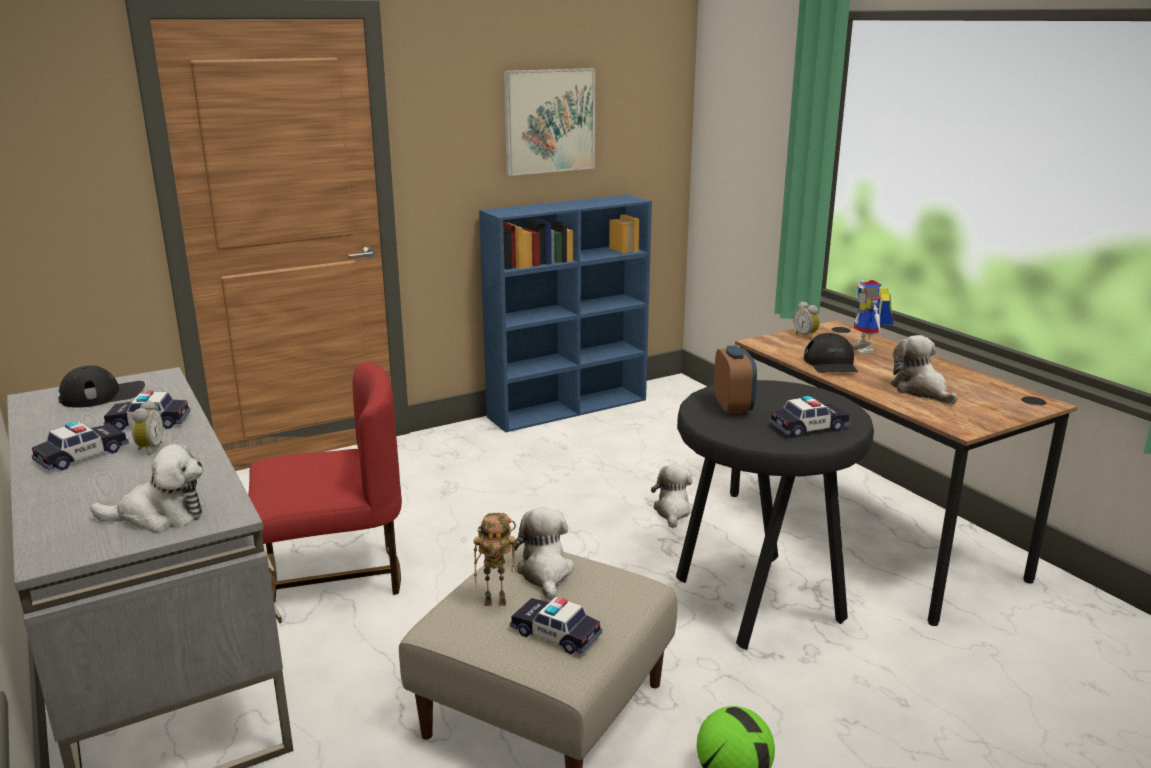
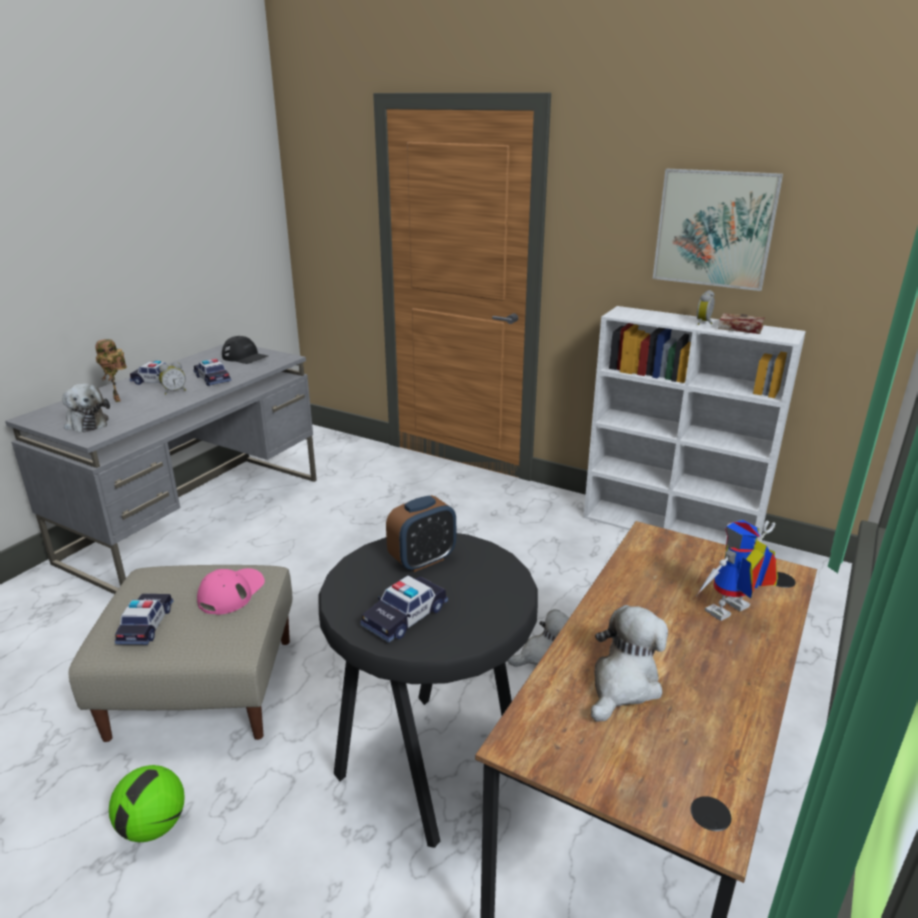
camera: 60 degrees right, 5 degrees up
(332, 580) = (307, 536): red chair -> none
(497, 602) = (181, 585): toy robot -> toy robot (119, 399)
(545, 573) = (231, 592): plush toy -> pink cap
(569, 408) = (671, 529): blue bookcase -> white bookcase
(596, 202) = (738, 328): none -> book
(806, 336) = (717, 560): alarm clock -> alarm clock (704, 323)
(808, 427) = (405, 616): toy car -> toy car turned 90 degrees clockwise
(831, 364) = (638, 596): black cap -> none

